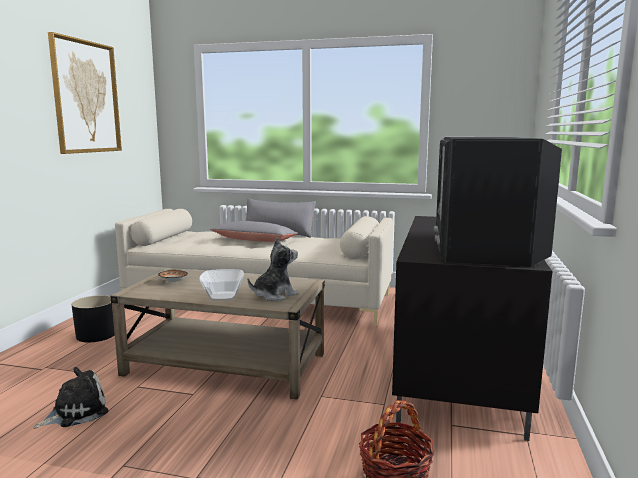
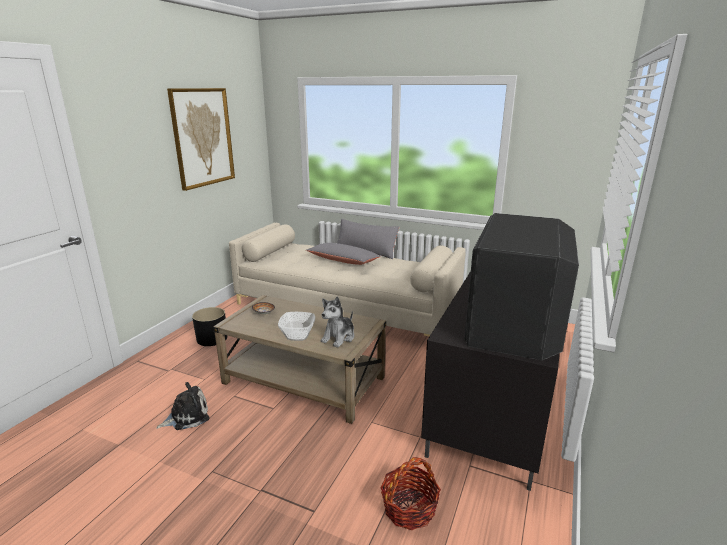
camera: 10 degrees right, 10 degrees up
(274, 295) = (339, 337): plush toy -> plush toy turned 150 degrees clockwise

